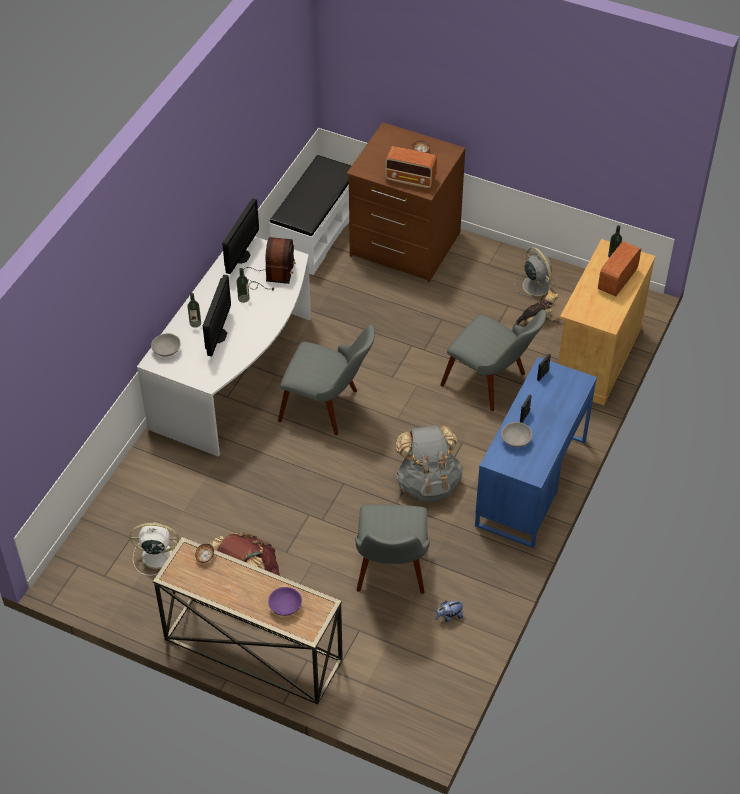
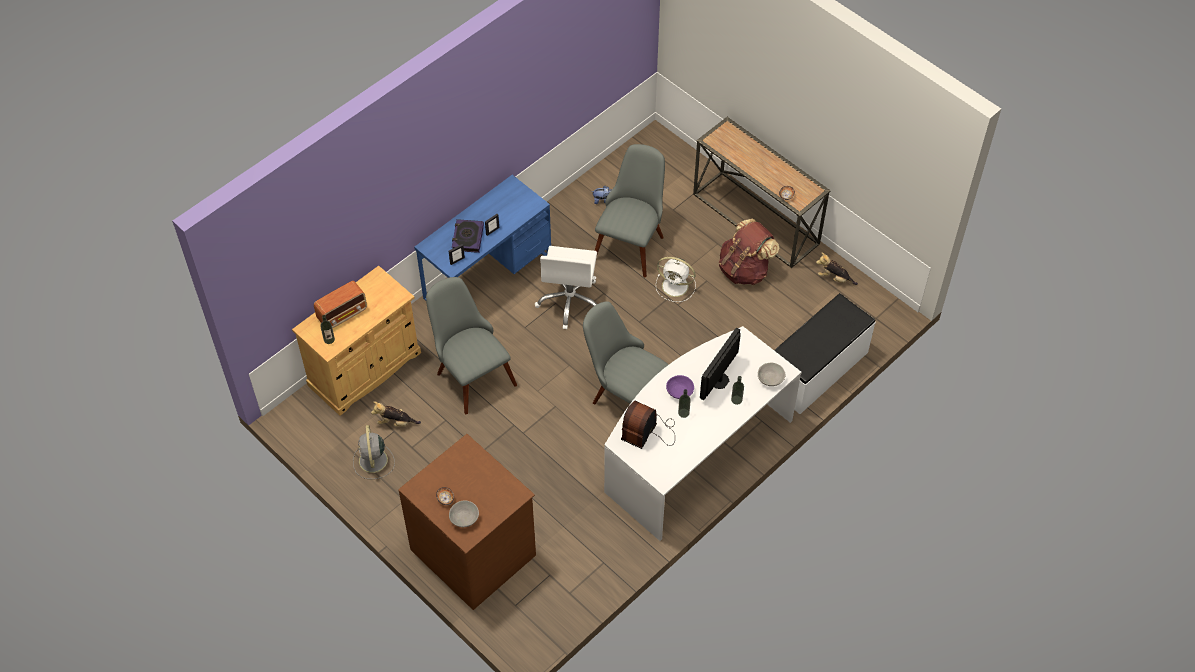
camera: 160 degrees left, 5 degrees up
(136, 599) = (834, 278): none -> plush toy
(155, 555) = (811, 308): white fan -> white fan (676, 286)
(241, 256) = (670, 461): monitor -> none
(285, 607) = (738, 147): purple bowl -> purple bowl (679, 391)
(315, 234) = (559, 595): white bench -> white bench (817, 370)
(411, 179) = (474, 464): radio -> none
(428, 483) = (570, 301): grey backpack -> white office chair
(516, 440) = (510, 214): grey bowl -> grey bowl (464, 518)
(546, 401) = (467, 238): none -> book

